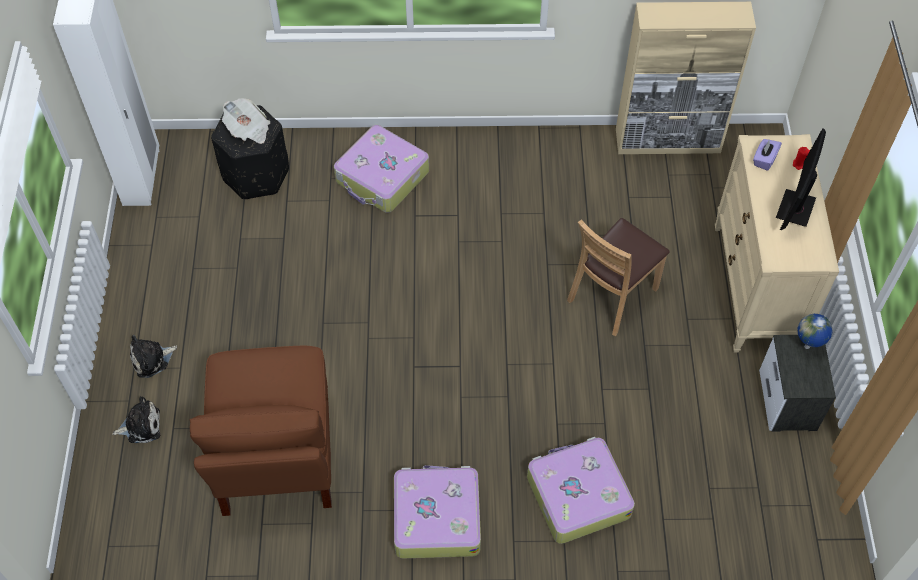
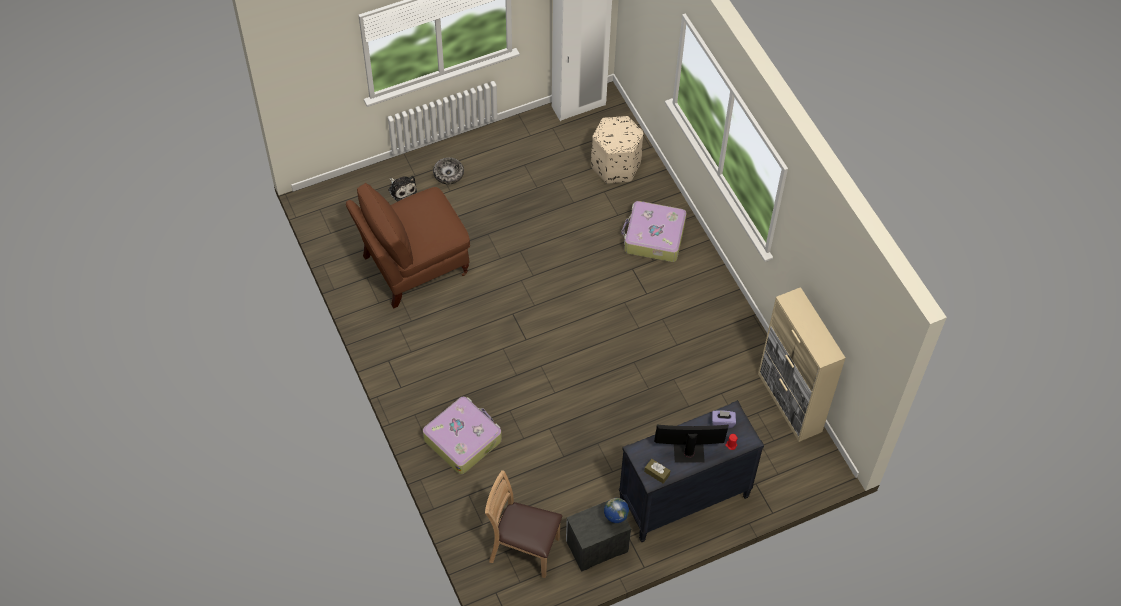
camera: 65 degrees right, 0 degrees up
(152, 359) = (448, 174): plush toy -> bowl
(248, 129) = (618, 134): newspaper -> none
(255, 174) = (615, 165): black ottoman -> beige ottoman
(436, 517) = (412, 366): suitcase -> none
(612, 296) = (628, 410): brown chair -> brown chair (523, 549)
(755, 288) = (683, 500): beige dresser -> black dresser
(814, 251) = (657, 473): none -> brown tissue box

